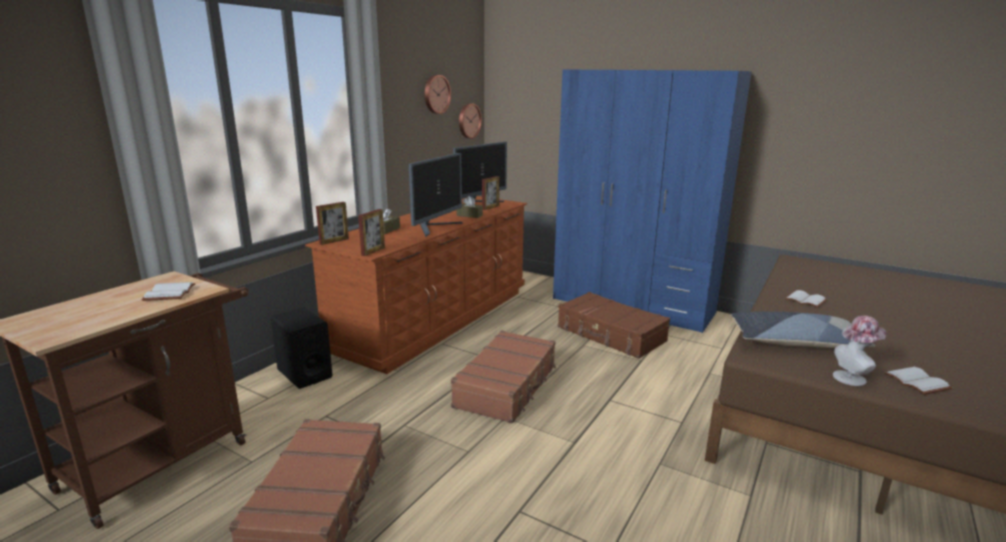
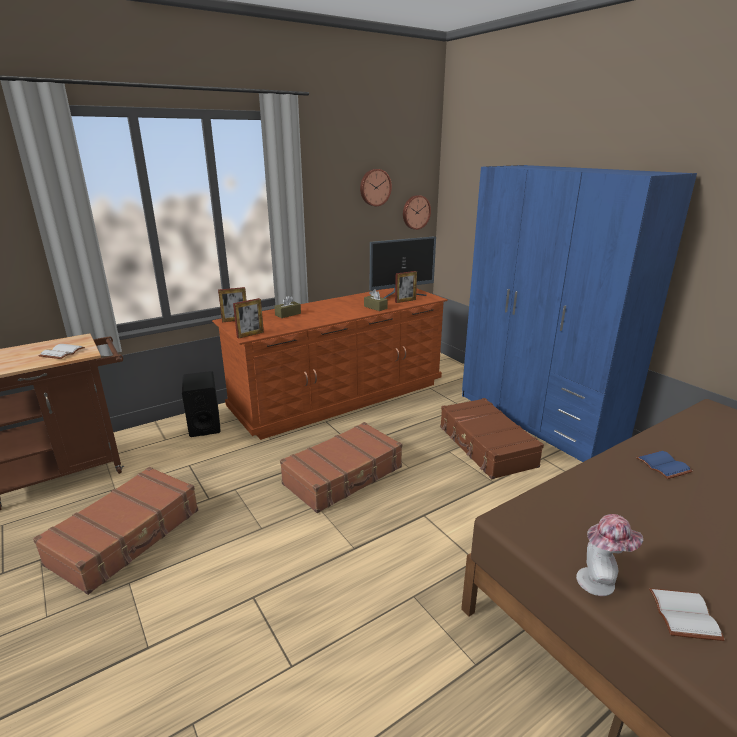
camera: 25 degrees right, 5 degrees up
(435, 227) = (329, 317): monitor -> none
(795, 341) = (583, 516): pillow -> none
(806, 300) = (664, 466): white book -> blue book

